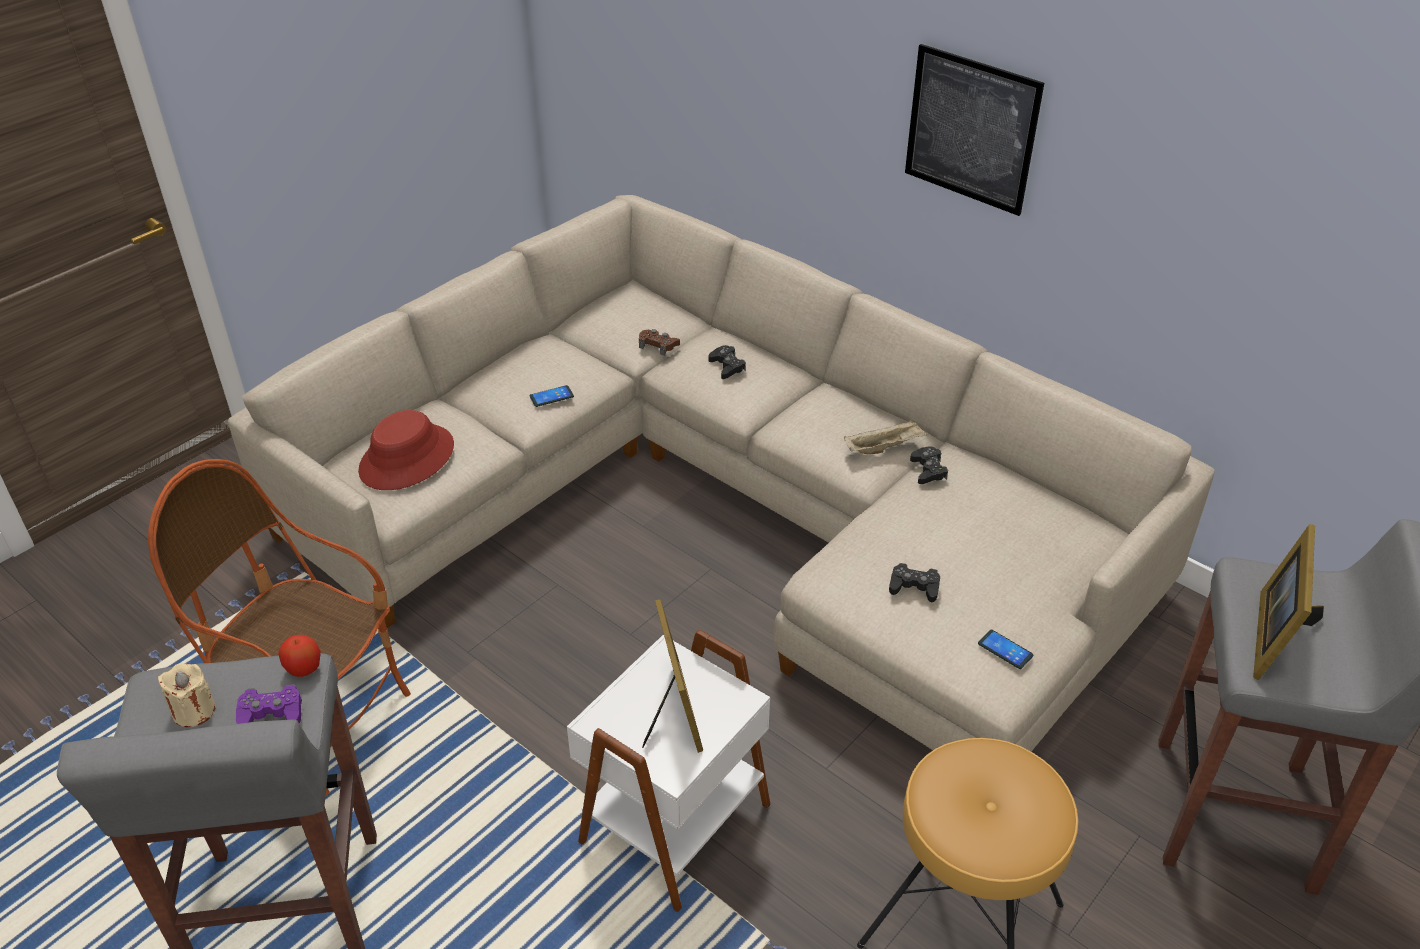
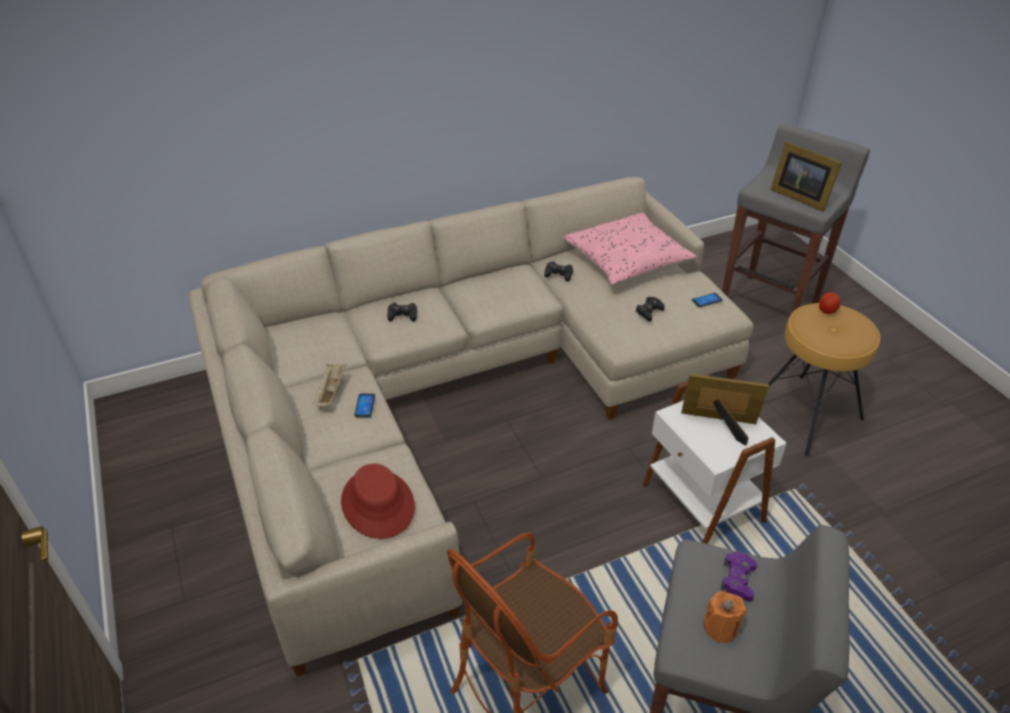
camera: 65 degrees left, 0 degrees up
(194, 711) = (720, 628): beige candle -> orange candle
(304, 668) = (697, 554): apple -> apple (827, 311)
(658, 345) = (350, 338): brown game controller -> none
(884, 447) = (528, 282): beige tray -> beige tray (331, 392)
(971, 129) = (462, 80): picture -> none
(1022, 529) = (626, 261): none -> pink pillow

